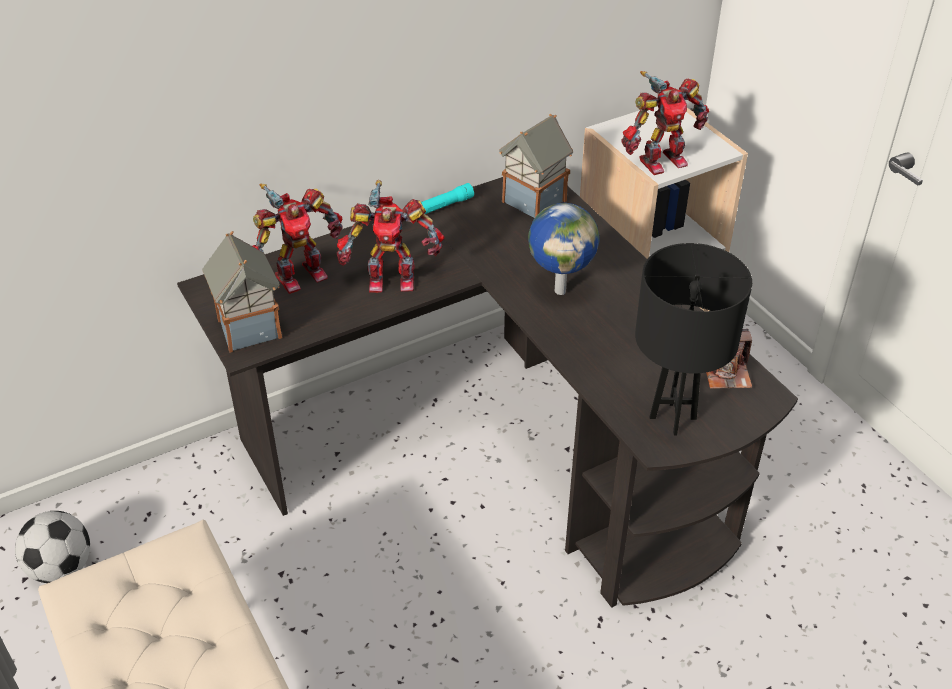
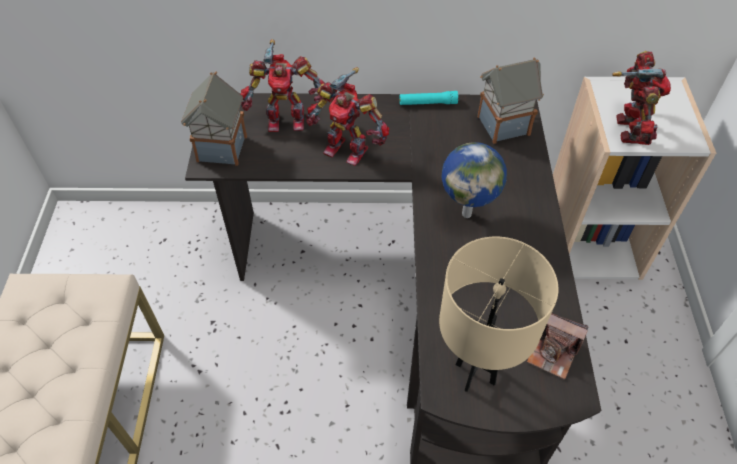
camera: 30 degrees right, 10 degrees up
(61, 568) = (95, 252): football -> none
(660, 160) = (628, 130): toy robot -> toy robot turned 90 degrees counterclockwise
(672, 417) = (475, 373): black table lamp -> beige table lamp

